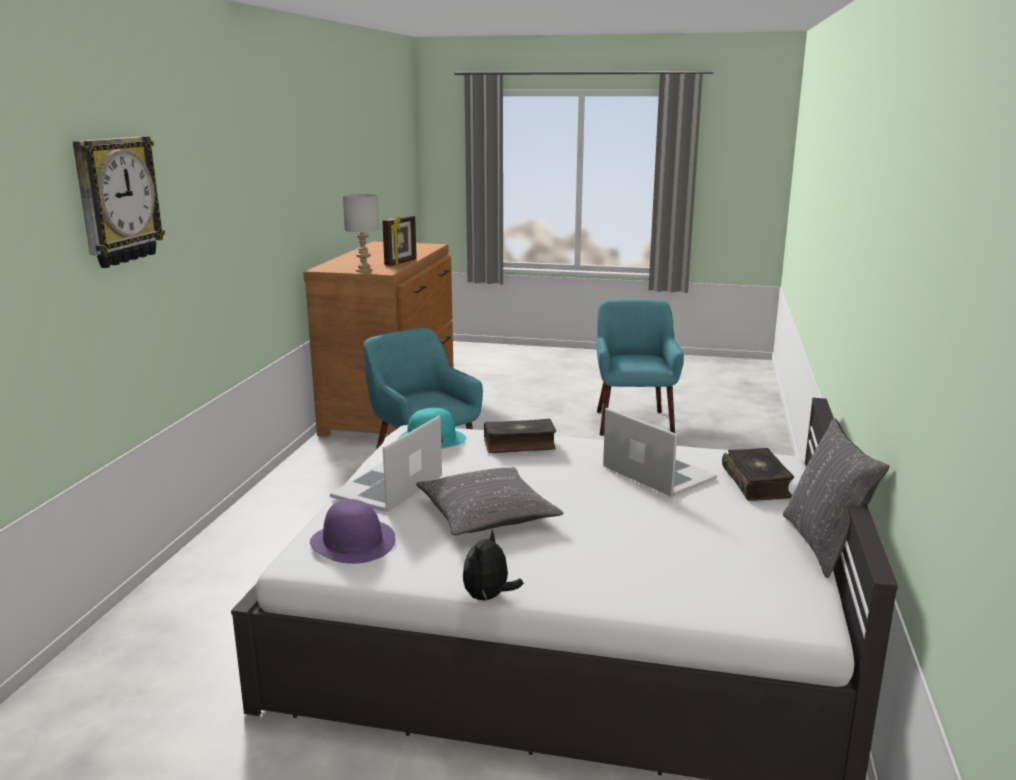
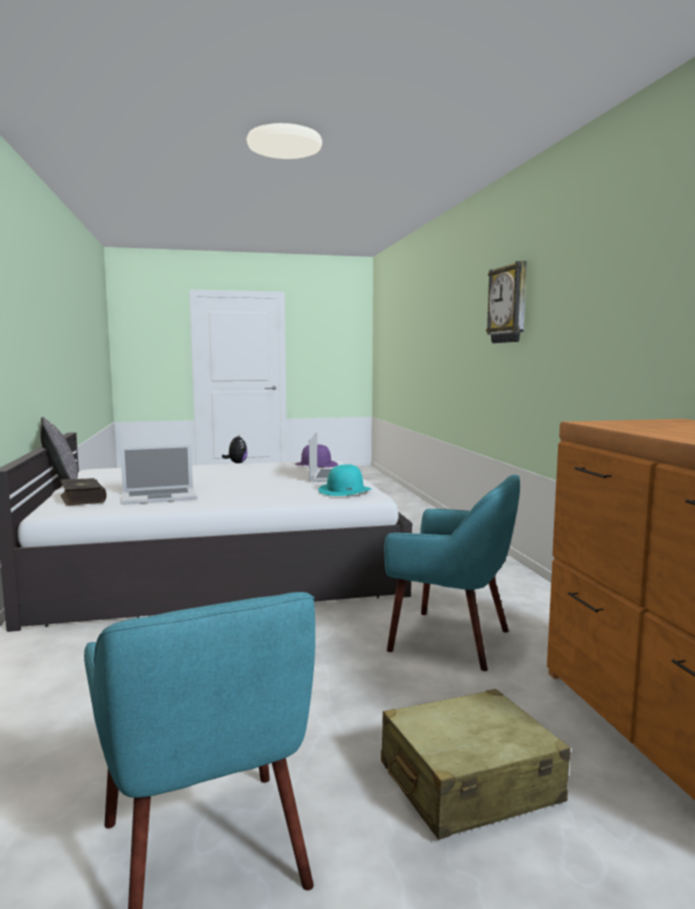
camera: 155 degrees right, 10 degrees down
(364, 270) = (621, 421): grey table lamp -> none
(401, 263) = (643, 431): picture frame -> none
(486, 514) = (262, 475): grey pillow -> none
(512, 419) = (468, 783): none -> beige suitcase
(519, 444) = (275, 495): book -> none
(657, 473) = (159, 496): laptop -> laptop turned 45 degrees counterclockwise

